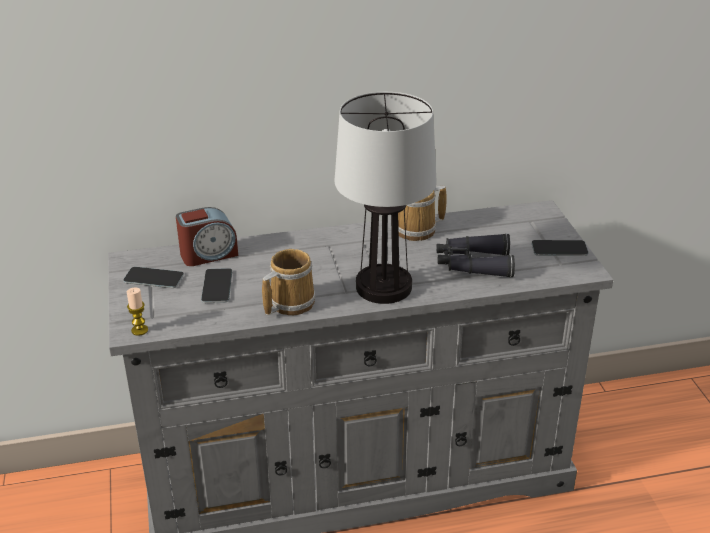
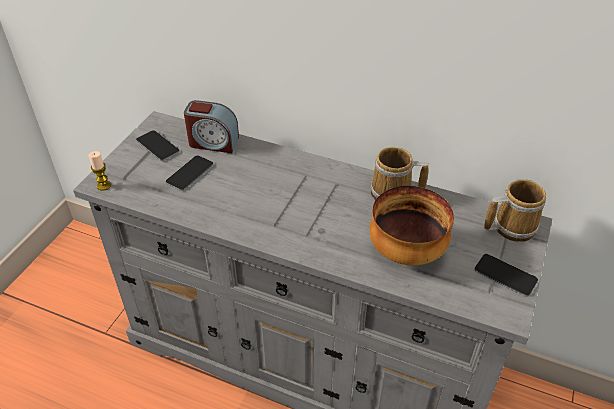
camera: 35 degrees right, 10 degrees up
(288, 303) = (222, 214): mug -> mug (511, 226)
(383, 288) = (306, 237): table lamp -> none
(473, 264) = (406, 251): black binoculars -> bowl

